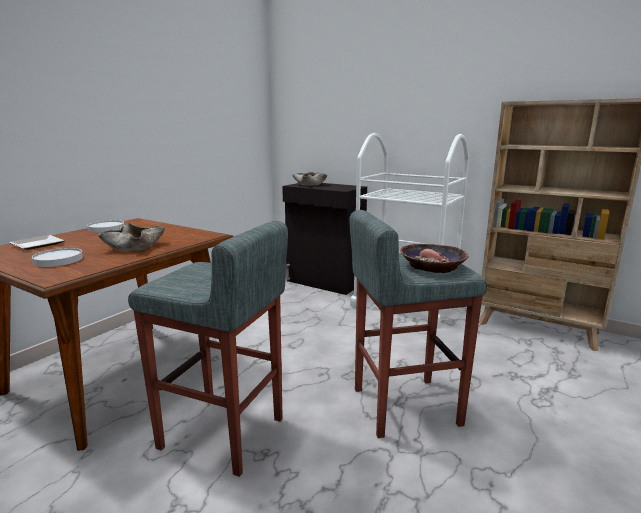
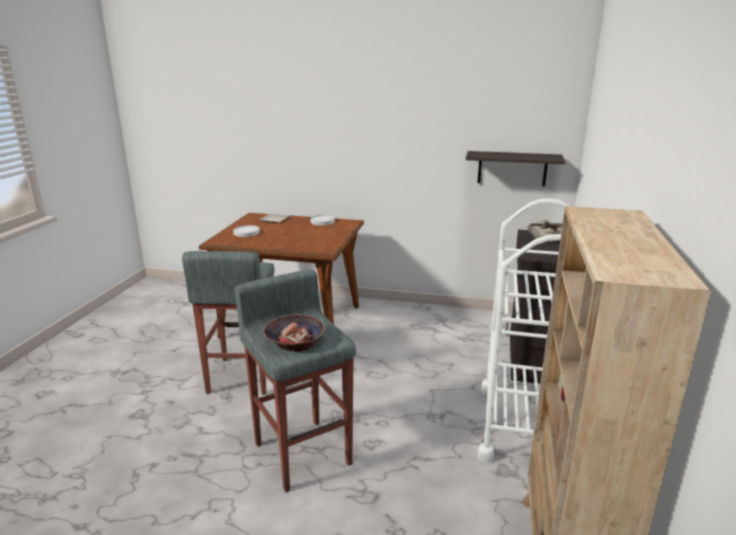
camera: 70 degrees right, 5 degrees up
(135, 246) = (282, 240): beige bowl -> none
(237, 142) = (512, 168): none -> shelf

